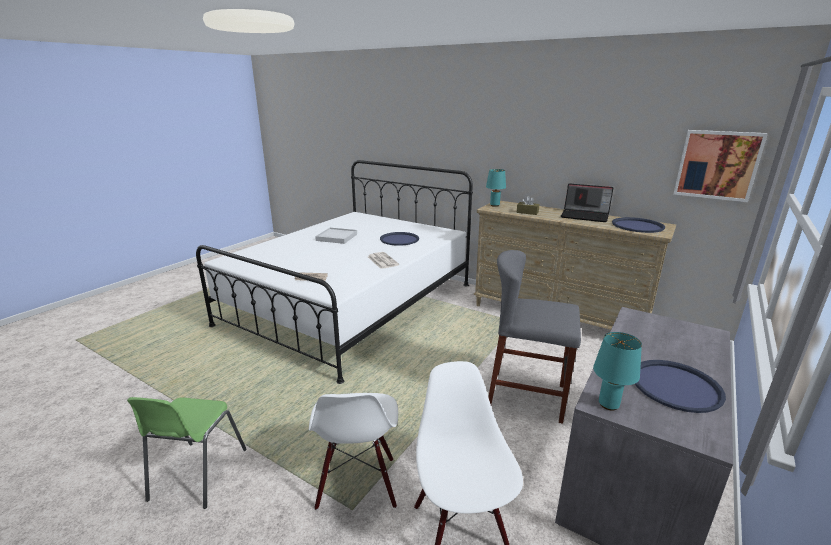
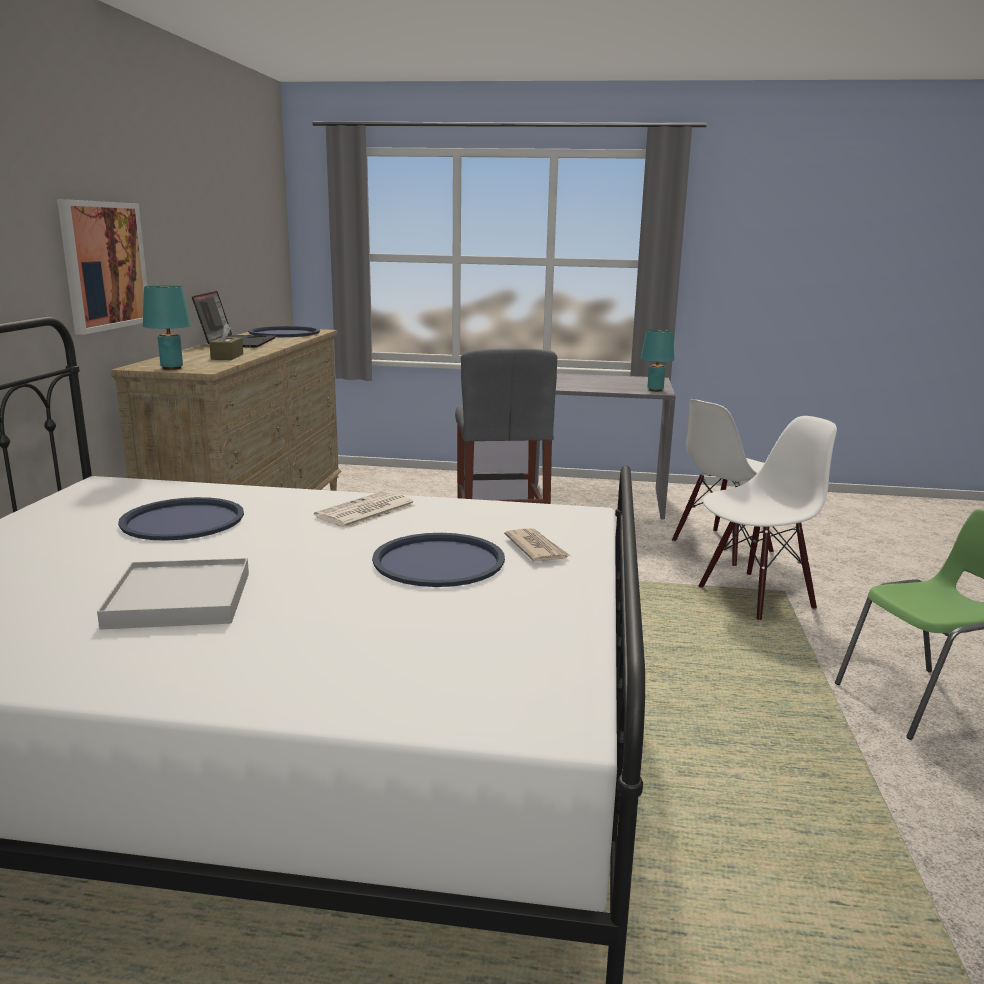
camera: 115 degrees left, 5 degrees down
(675, 386) = (600, 380): blue tray -> blue tray (438, 561)
(717, 165) = (264, 240): picture -> picture (104, 265)

